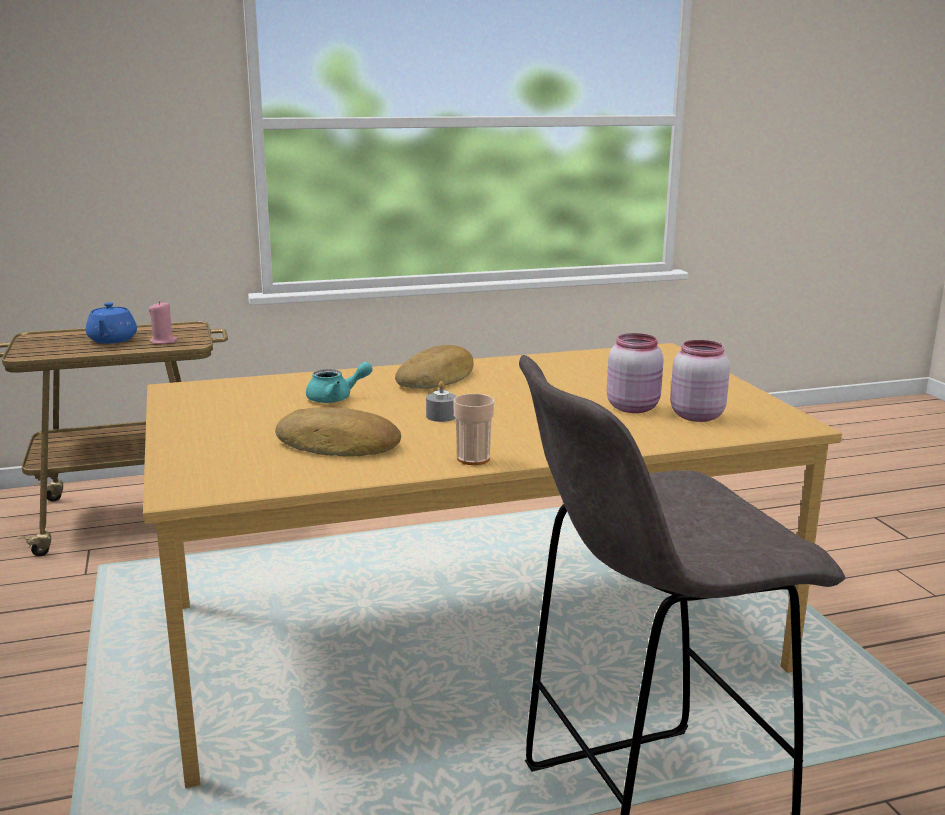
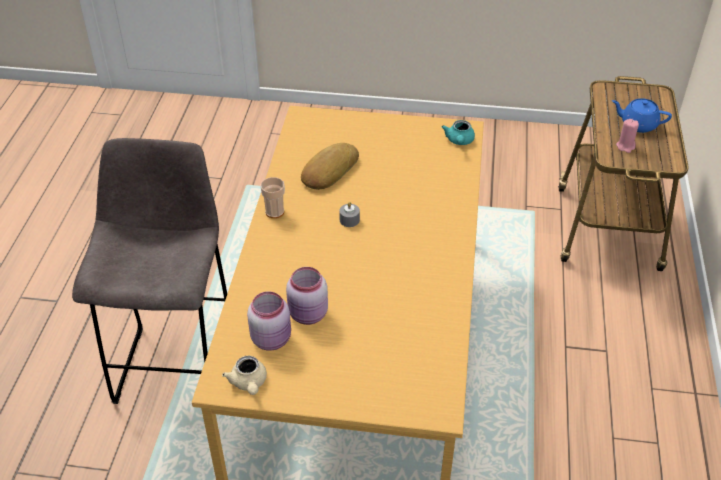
camera: 115 degrees right, 25 degrees up
(336, 398) = (410, 186): turquoise teapot -> turquoise teapot (459, 141)
(437, 378) = (430, 241): bread -> none
(769, 413) = (249, 383): none -> beige teapot

